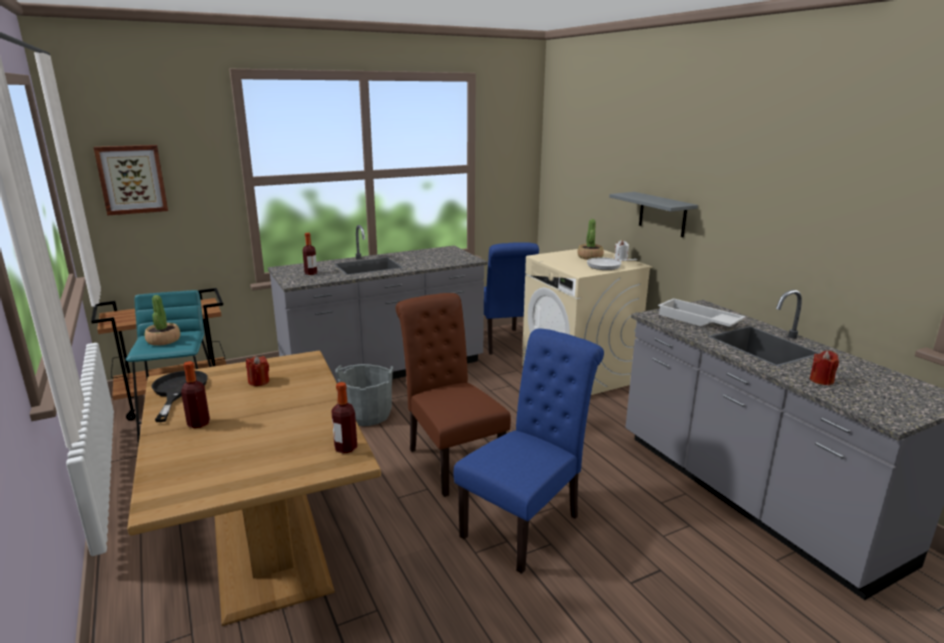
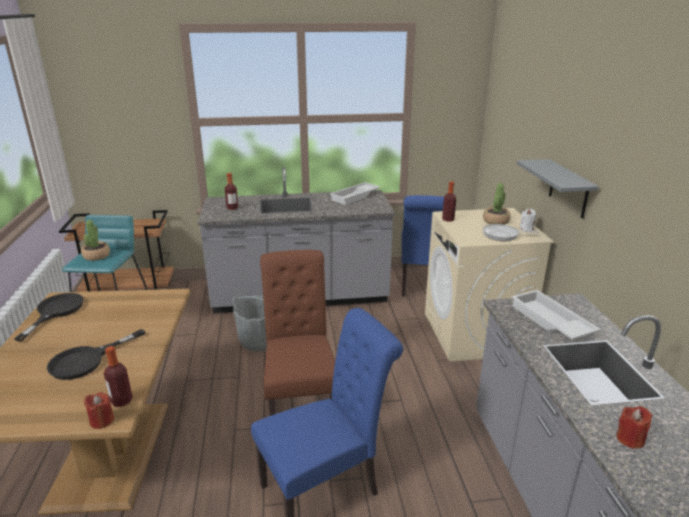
camera: 20 degrees right, 5 degrees up
(132, 179) = (101, 117): picture -> none
(198, 423) = (42, 348): bottle -> bottle (448, 219)
(259, 382) = (117, 314): red candle -> red candle (102, 421)
(266, 424) = (86, 360): none -> black frying pan
(434, 252) = (355, 197): none -> white tray

